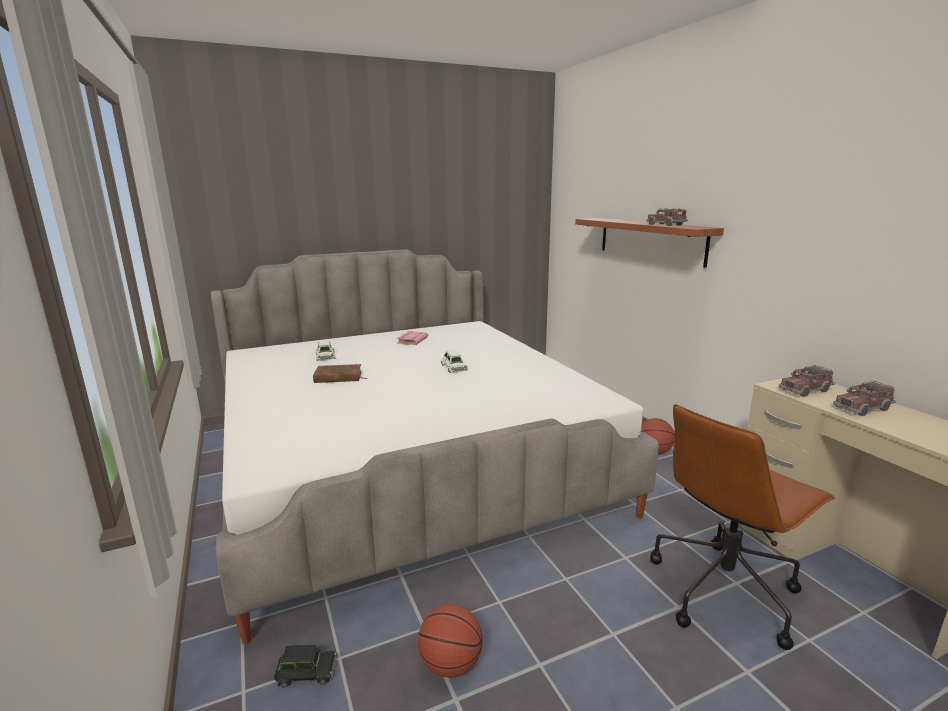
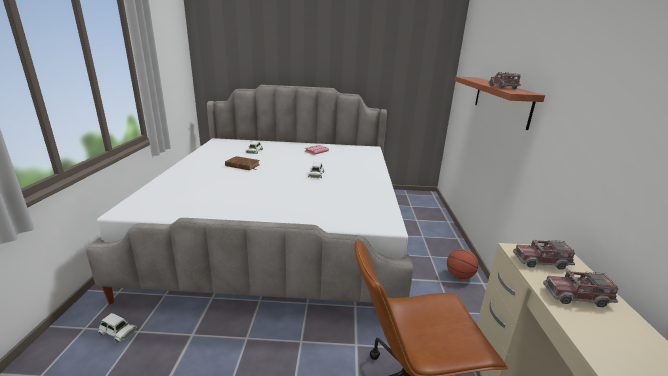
camera: 25 degrees right, 5 degrees up
(306, 672) = (117, 331): black toy car -> white toy car
(451, 664) = (183, 363): basketball -> none

